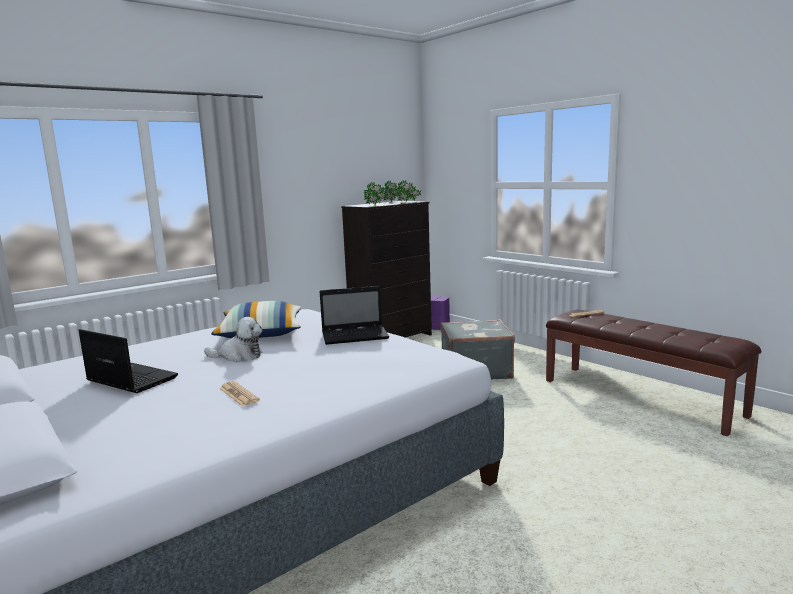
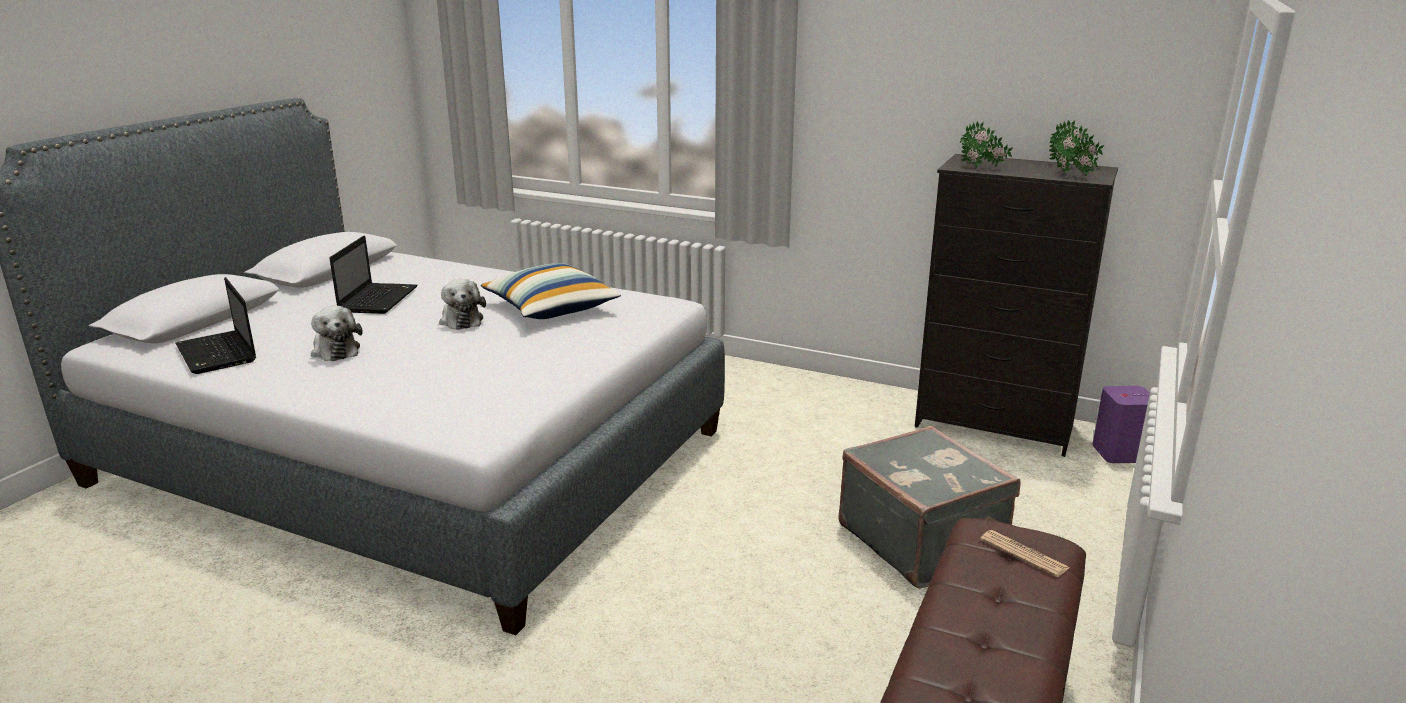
camera: 65 degrees right, 10 degrees up
(238, 394) = (335, 350): newspaper -> plush toy
(356, 336) = (559, 357): laptop -> laptop (218, 354)

